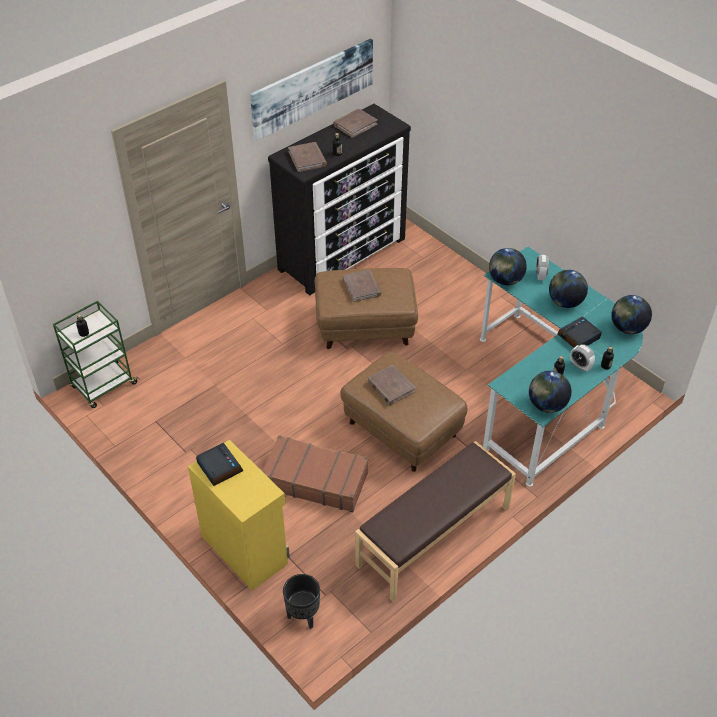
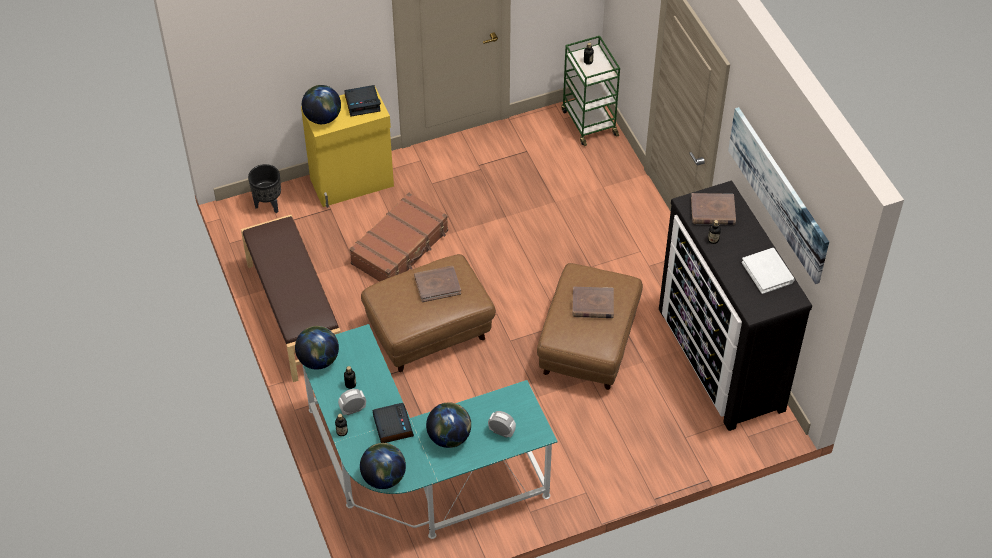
camera: 110 degrees right, 5 degrees up
(355, 125) = (768, 272): brown book -> white book
(505, 280) = (508, 395): globe -> globe (322, 118)

